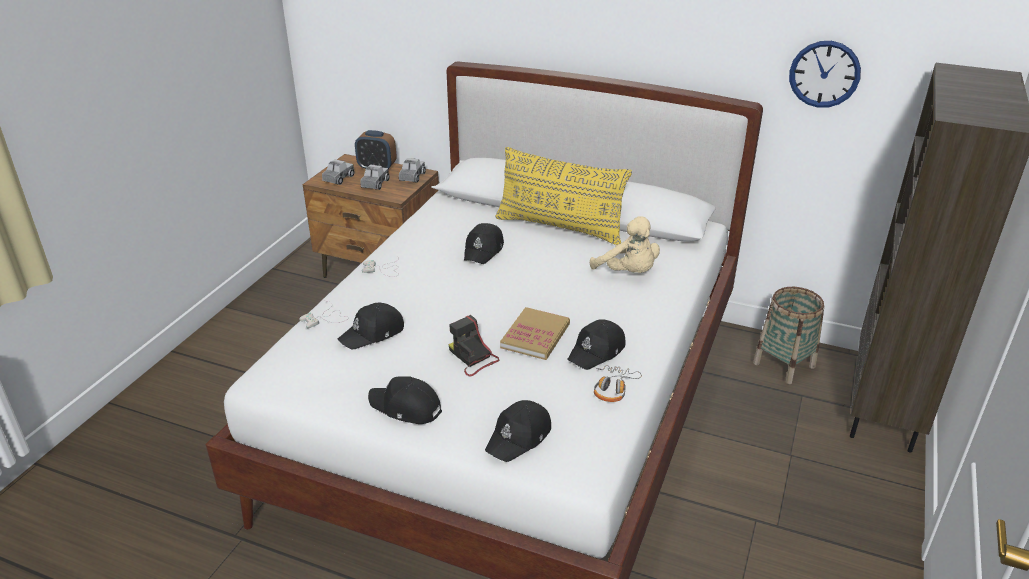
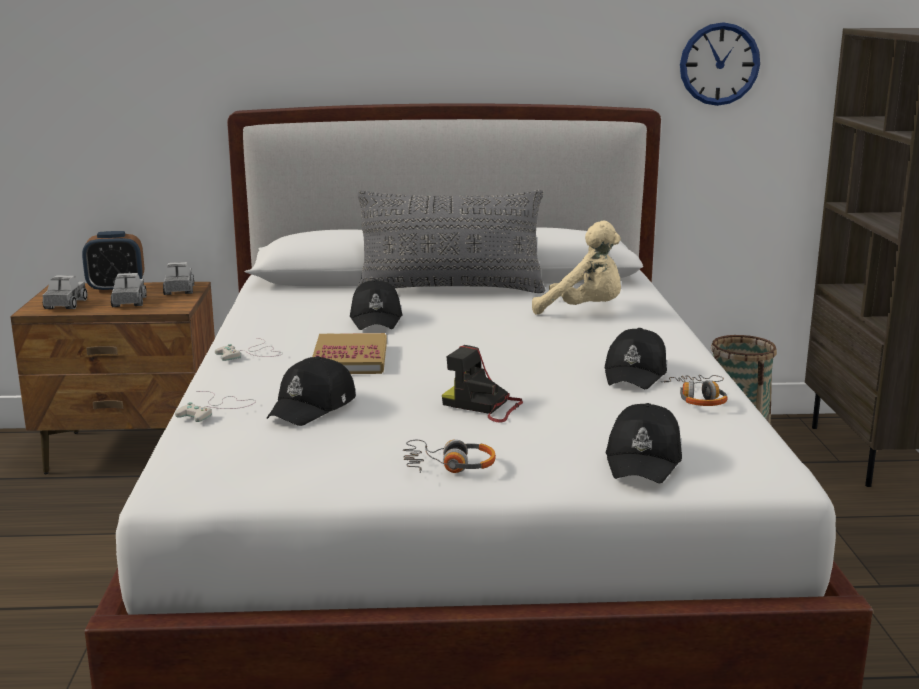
camera: 25 degrees left, 15 degrees down
(405, 407) = (448, 466): black cap -> headphones
(535, 336) = (542, 374): book -> book (350, 358)
(560, 227) = (451, 290): yellow pillow -> grey pillow

